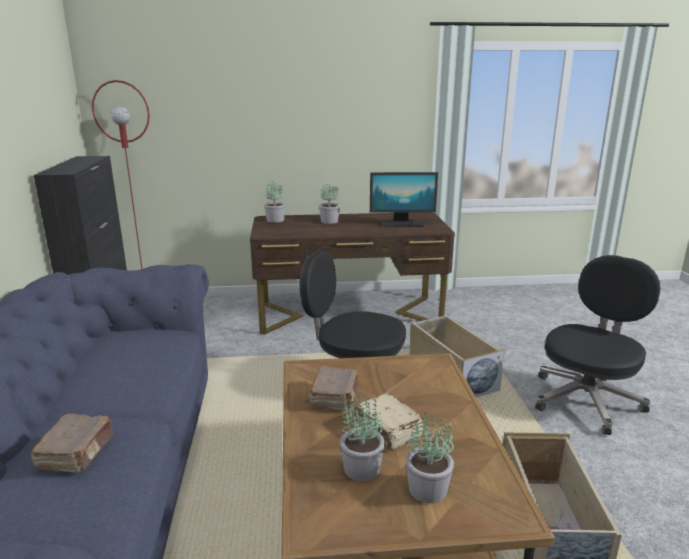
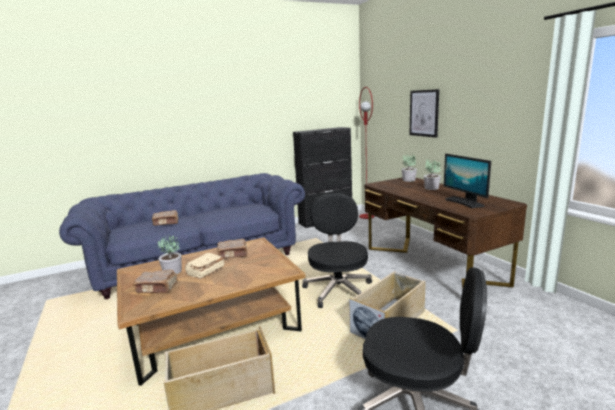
camera: 70 degrees right, 5 degrees down
(253, 124) = (424, 113): none -> picture
(428, 489) = (157, 288): potted plant -> brown book

